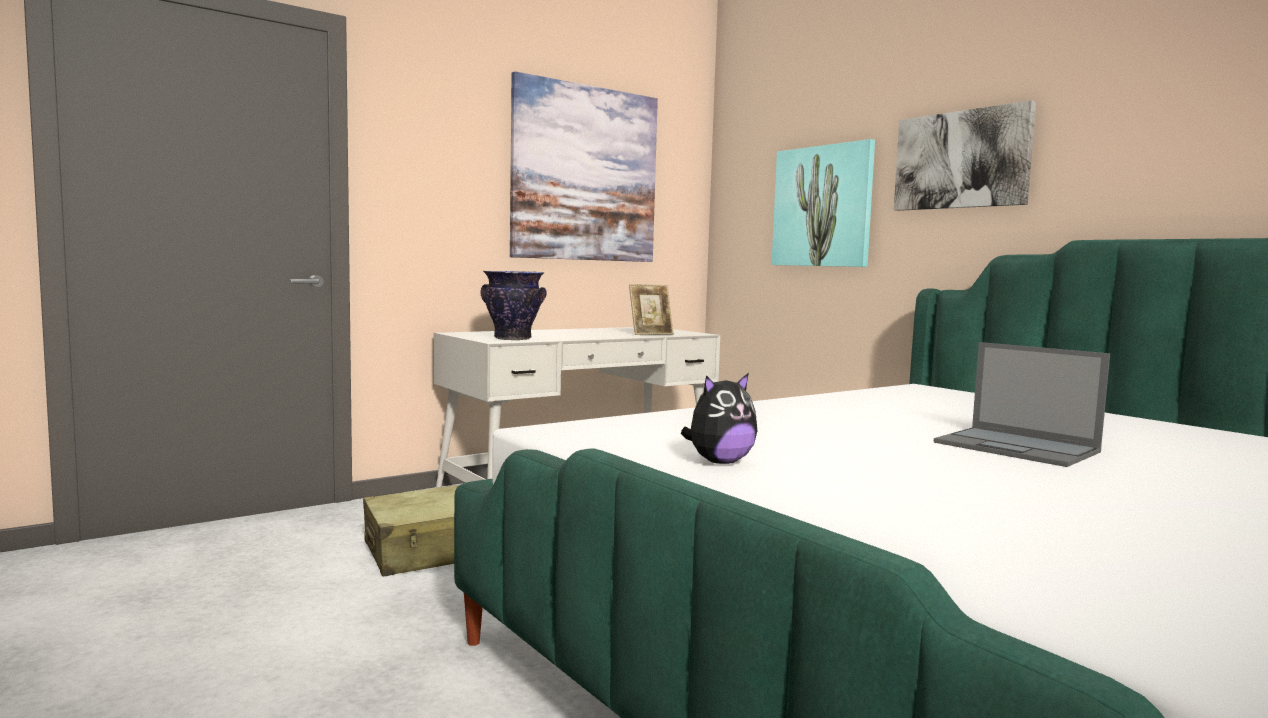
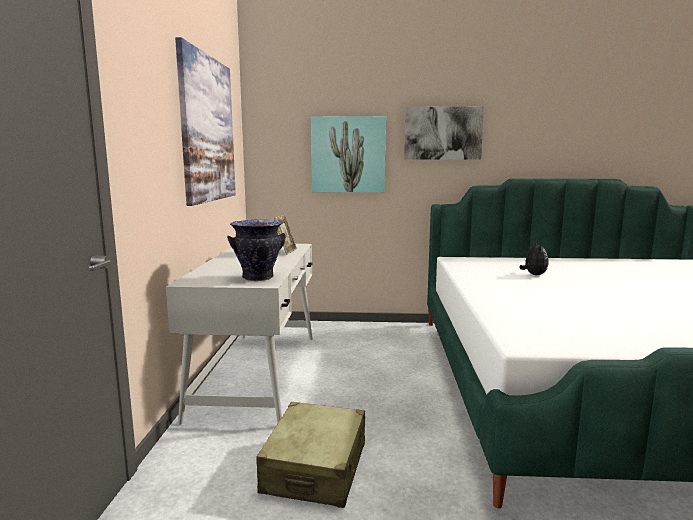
camera: 50 degrees left, 5 degrees up
(719, 462) = (632, 332): plush toy -> plush toy (534, 275)
(1018, 447) = (611, 285): laptop -> none

